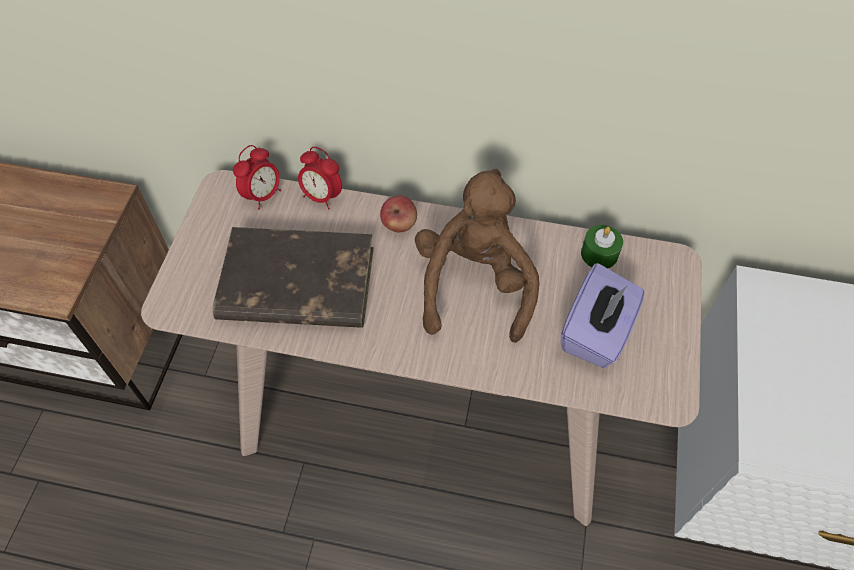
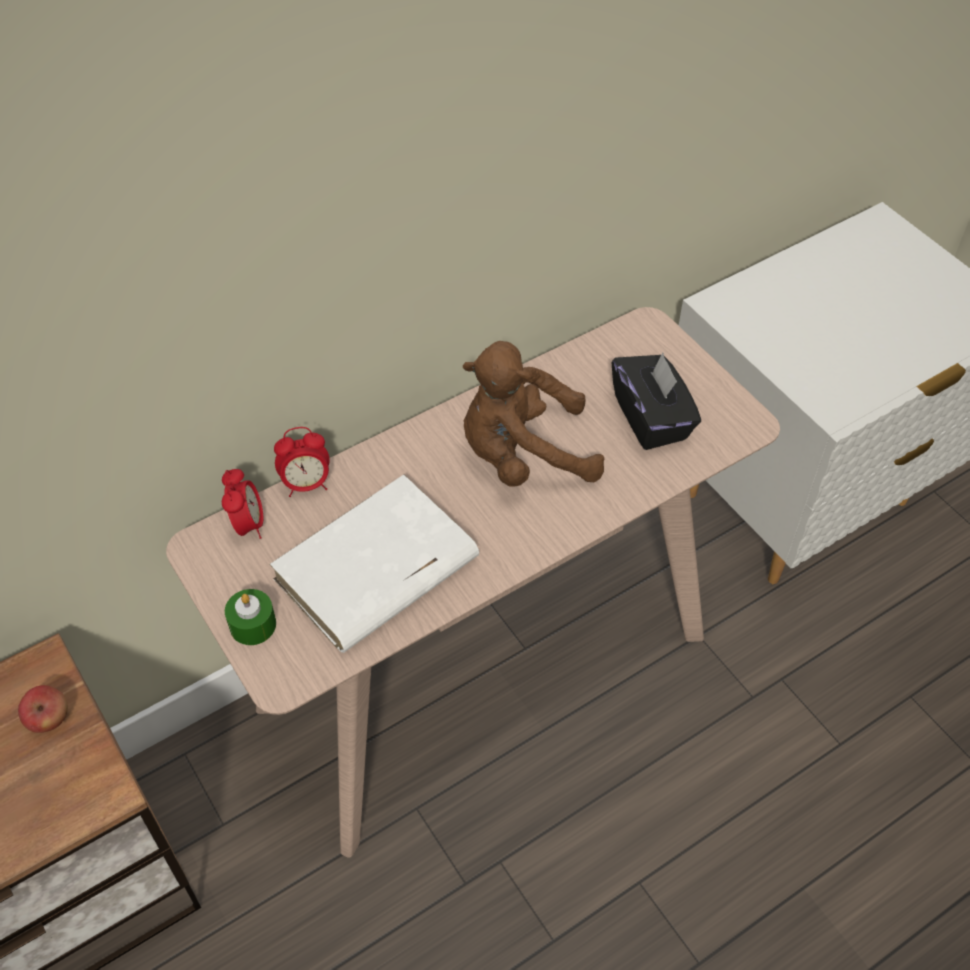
camera: 45 degrees left, 5 degrees down
(295, 284) = (375, 570): brown book -> white book
(399, 225) = (404, 456): apple -> apple (49, 719)
(474, 285) = (523, 455): brown plush toy -> brown plush toy turned 60 degrees counterclockwise
(596, 332) = (651, 418): purple tissue box -> black tissue box
(599, 254) = (588, 360): green candle -> green candle (253, 625)

